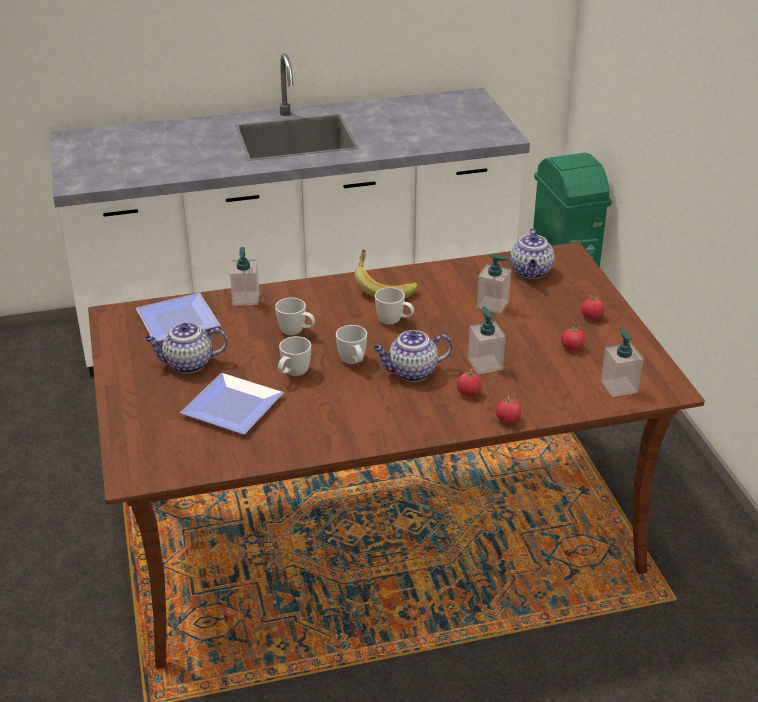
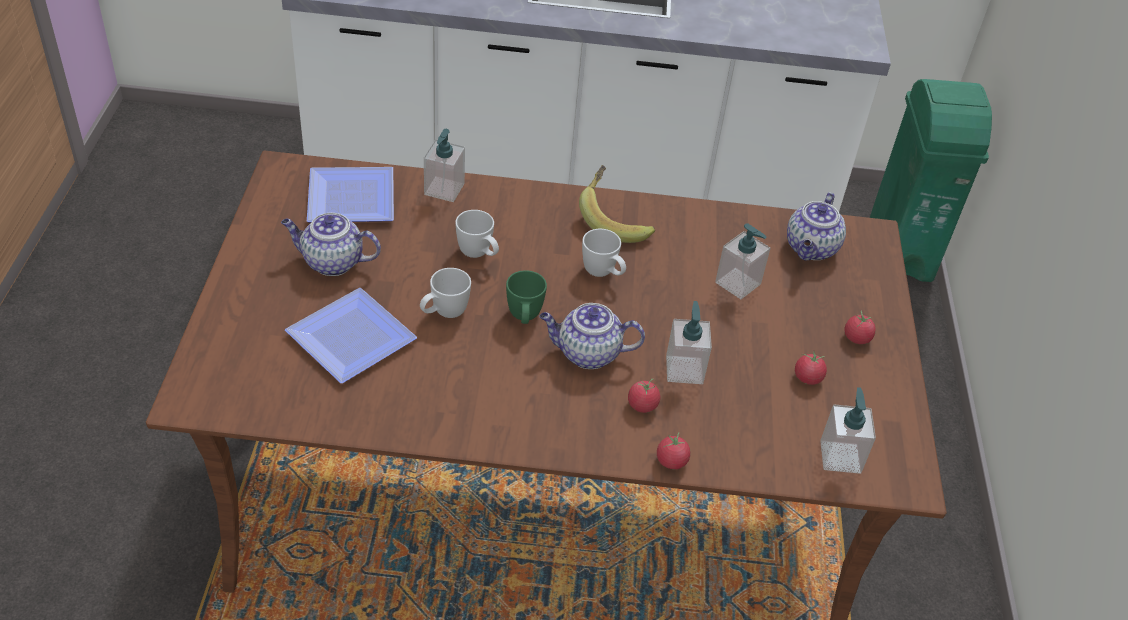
camera: 15 degrees right, 10 degrees up
(353, 363) = (524, 318): white mug -> green mug

